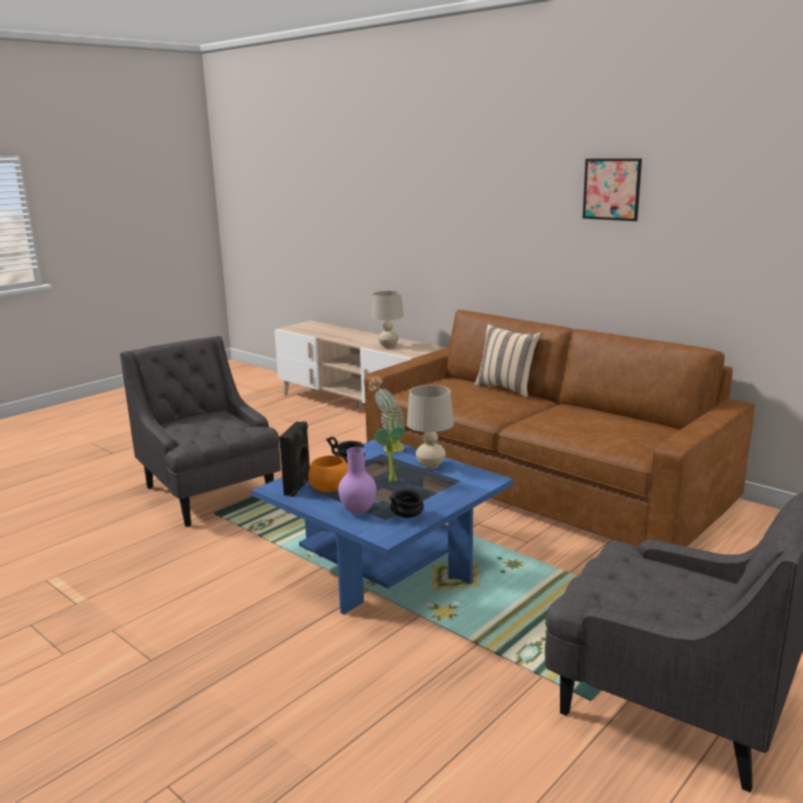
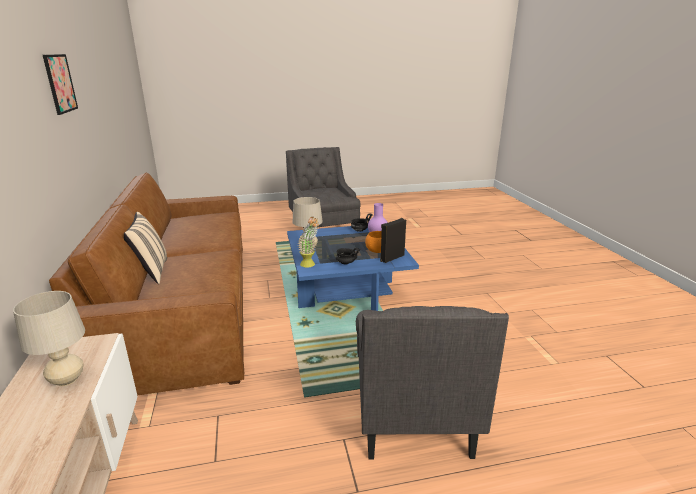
camera: 145 degrees left, 5 degrees up
(390, 480) = (341, 247): potted plant -> none

